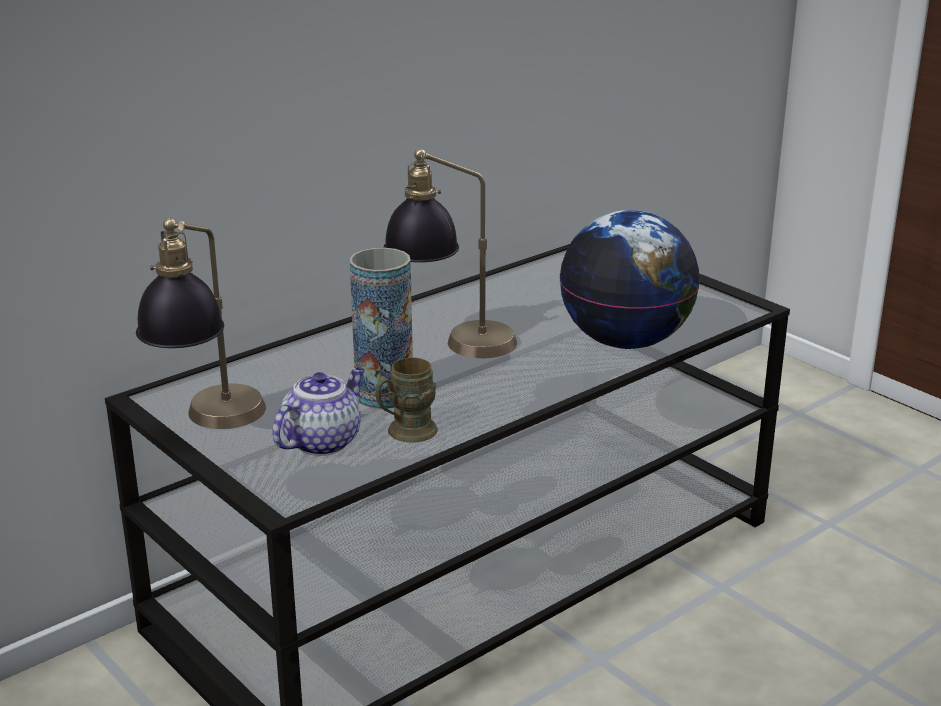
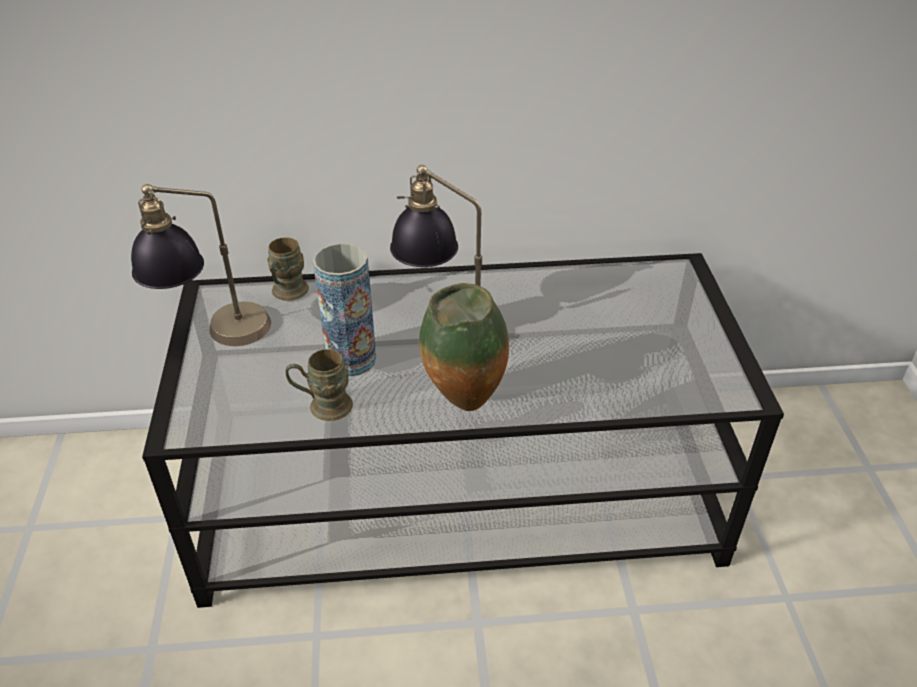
camera: 35 degrees right, 15 degrees up
(245, 371) = (288, 293): none -> brown mug
(322, 441) = (263, 386): teapot -> none
(535, 388) = (463, 404): none -> vase
(626, 341) = (591, 387): globe -> none

